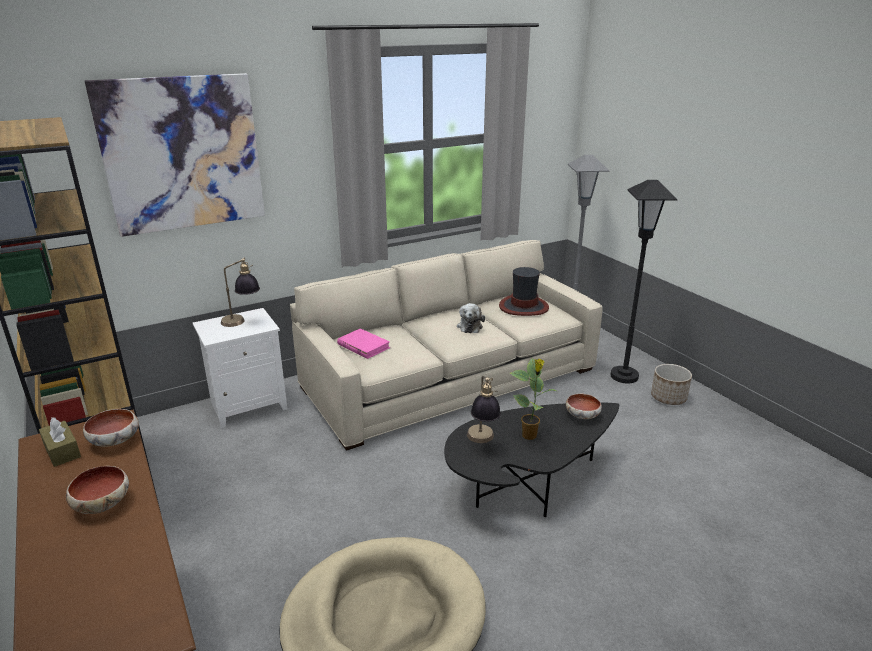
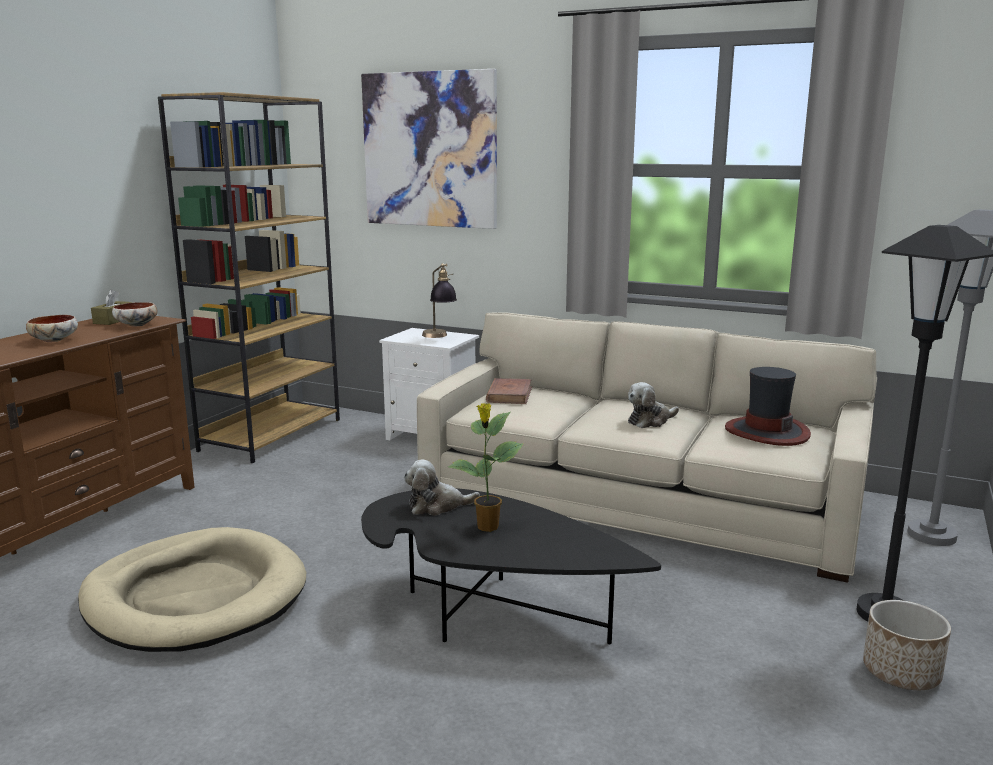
camera: 55 degrees right, 10 degrees down
(363, 346) = (509, 395): pink book -> brown book
(482, 442) = (437, 506): table lamp -> plush toy
(583, 416) = (585, 547): bowl -> none

